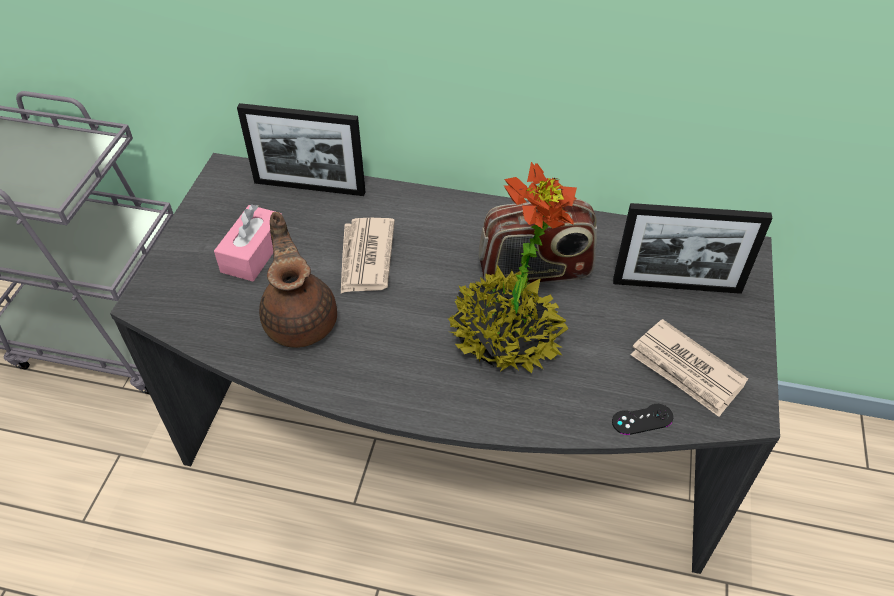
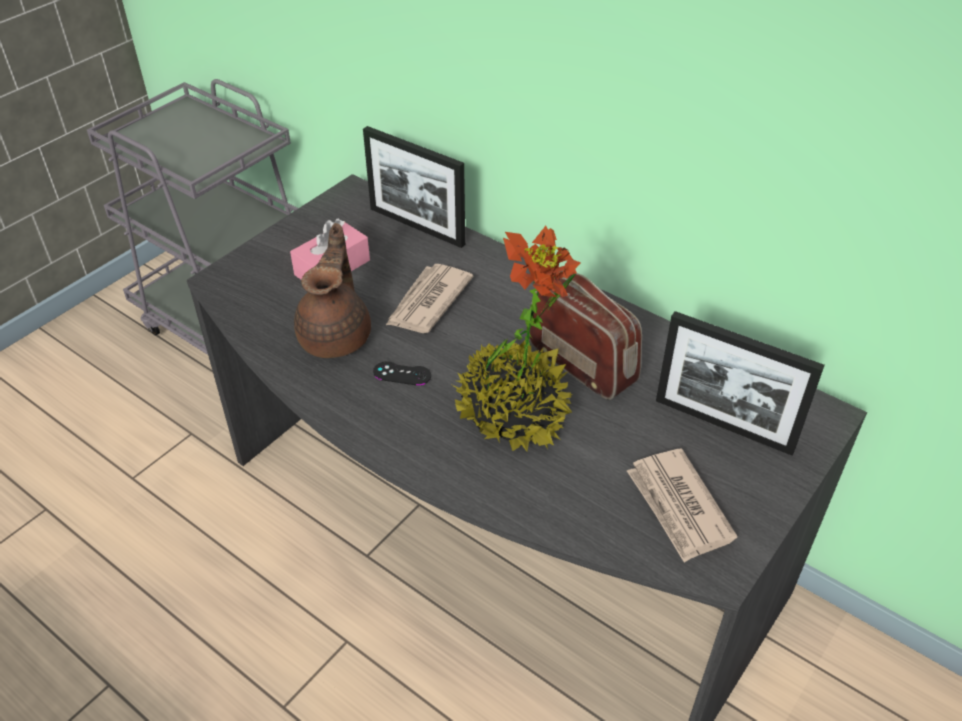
camera: 25 degrees right, 5 degrees down
(534, 271) = (582, 364): radio -> radio turned 150 degrees counterclockwise
(642, 419) = (600, 534): black game controller -> black game controller (402, 374)

